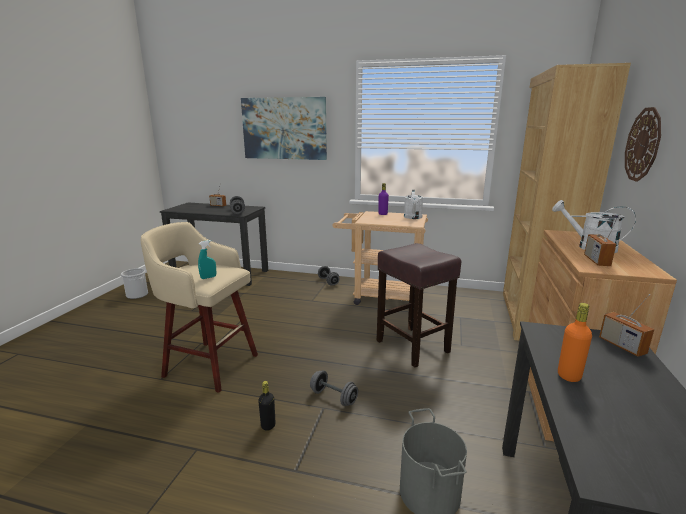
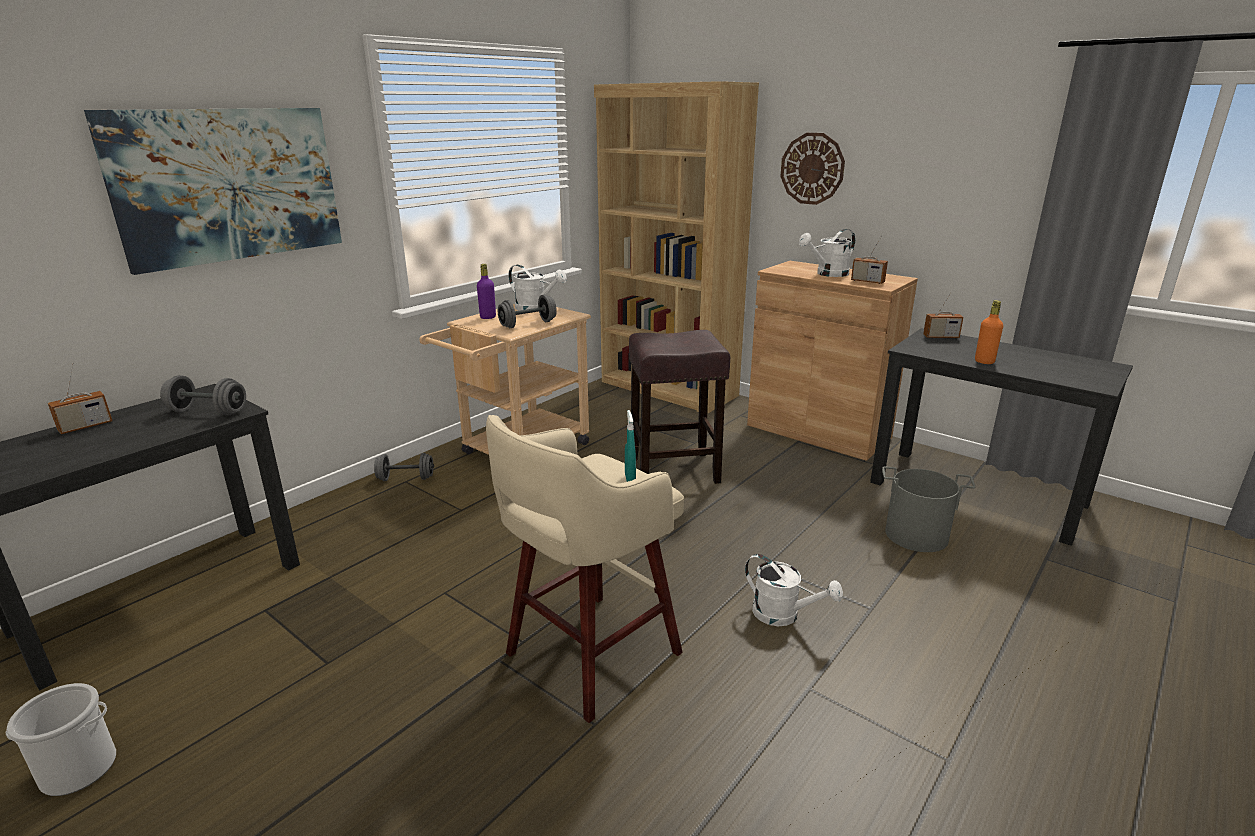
camera: 65 degrees left, 5 degrees up
(268, 425) = (783, 615): black bottle -> white watering can
(333, 397) = (749, 552): grey dumbbell -> grey dumbbell (528, 324)

